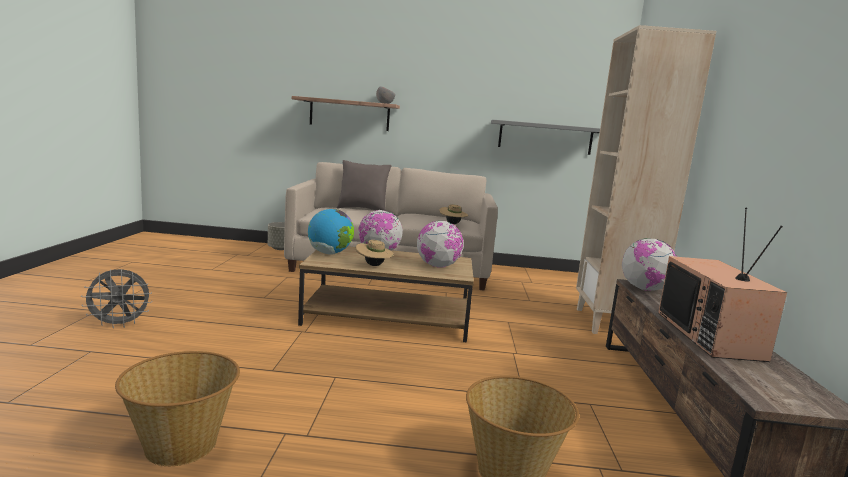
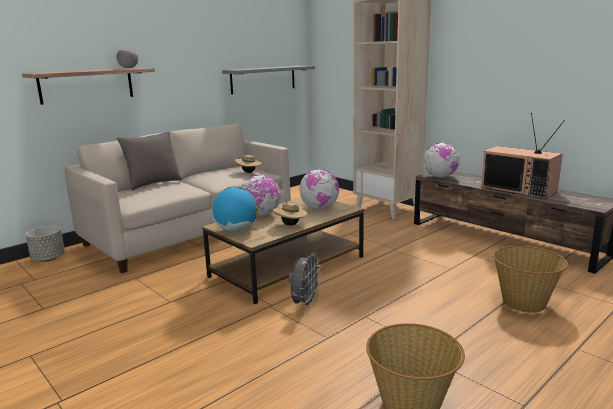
camera: 45 degrees left, 5 degrees up
(120, 324) = (124, 394): grey fan -> grey fan (305, 304)

